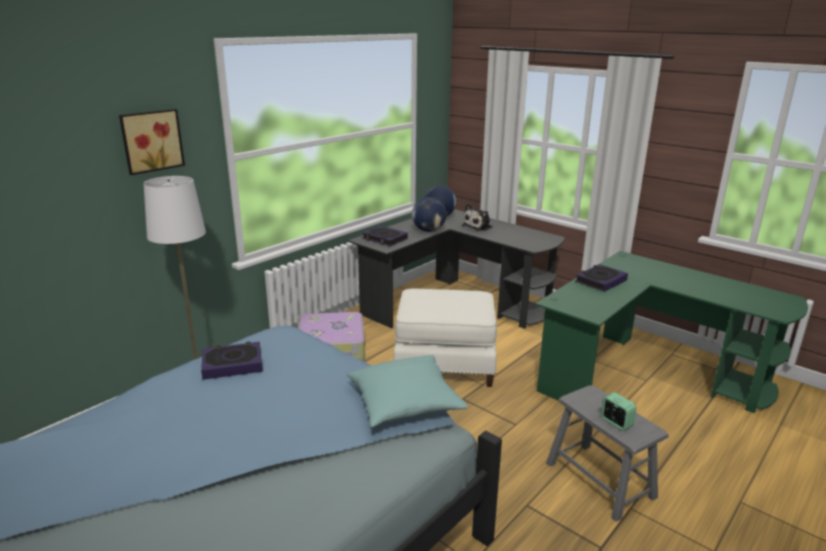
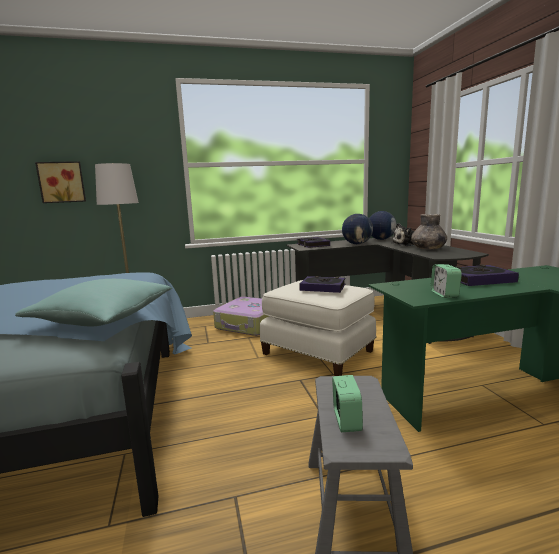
camera: 35 degrees right, 10 degrees down
(151, 140) = (123, 144): picture -> picture (62, 182)
(232, 364) = (75, 281): book -> book (323, 288)
(508, 233) = (428, 248): none -> grey vase
(601, 305) = (444, 294): none -> alarm clock

